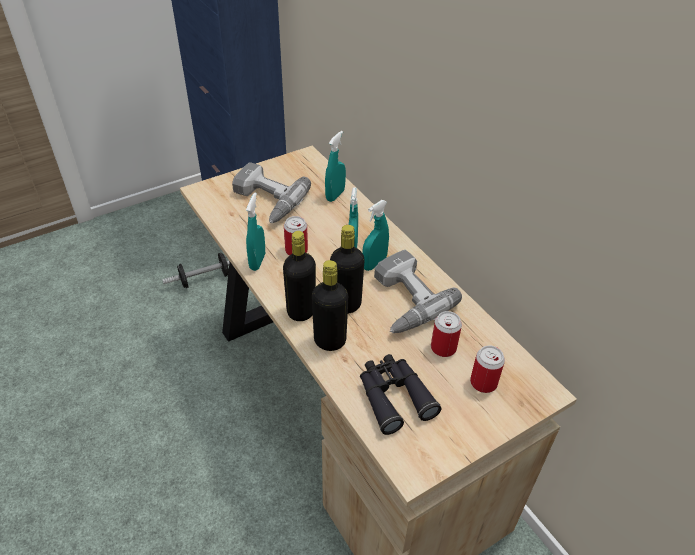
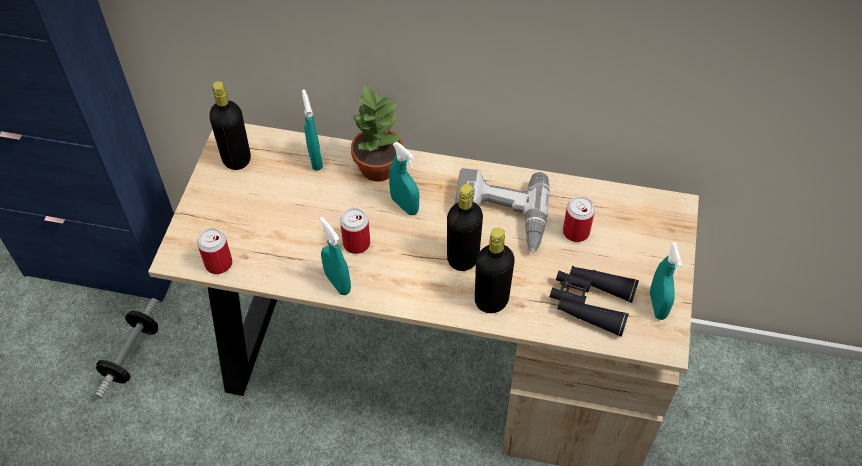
camera: 45 degrees left, 10 degrees up
(265, 201) = (259, 217): power drill -> none
(301, 311) = (436, 295): black bottle -> black bottle (236, 159)
(364, 222) = (377, 167): none -> potted plant
(374, 264) = (437, 201): turquoise spray bottle -> turquoise spray bottle (657, 305)
(483, 382) = (632, 236): can -> can (218, 263)

